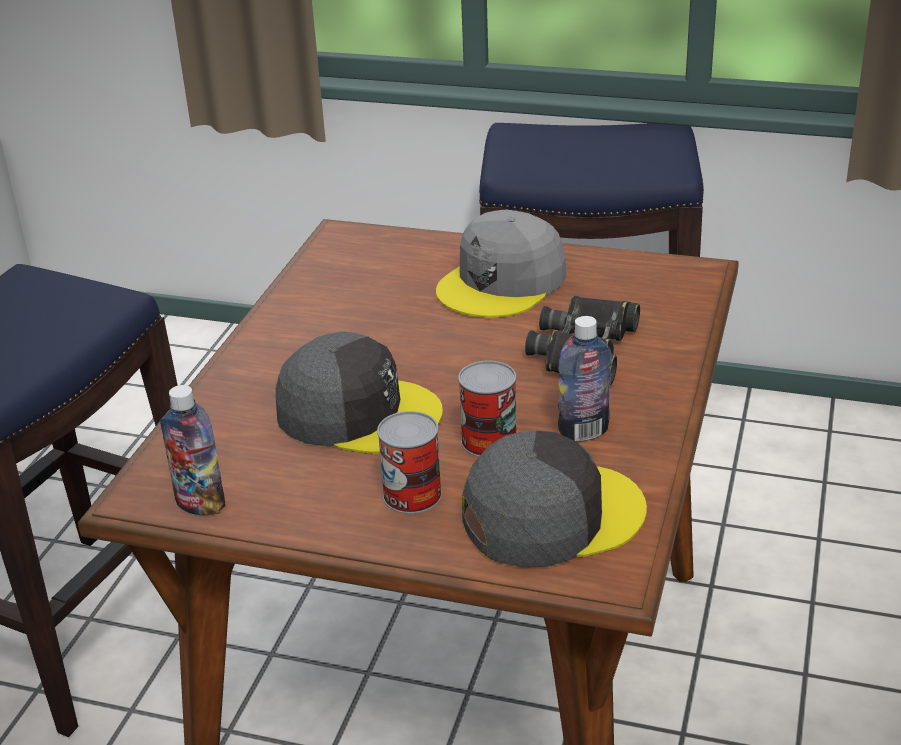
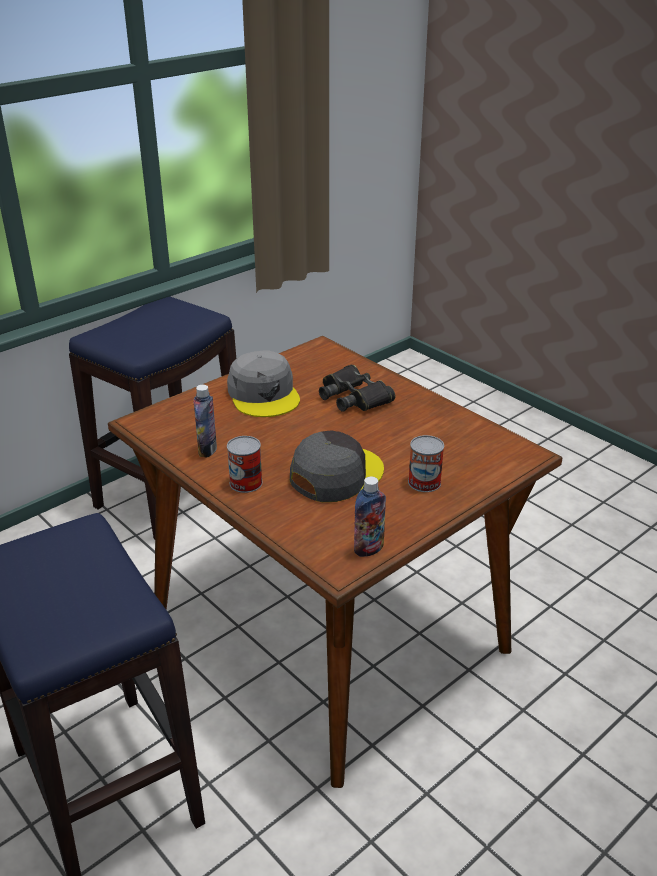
camera: 60 degrees left, 0 degrees up
(489, 441) = (401, 447): can -> can (246, 483)
(551, 515) = (475, 452): grey cap -> none
(583, 432) = (420, 422): bottle -> bottle (207, 450)

